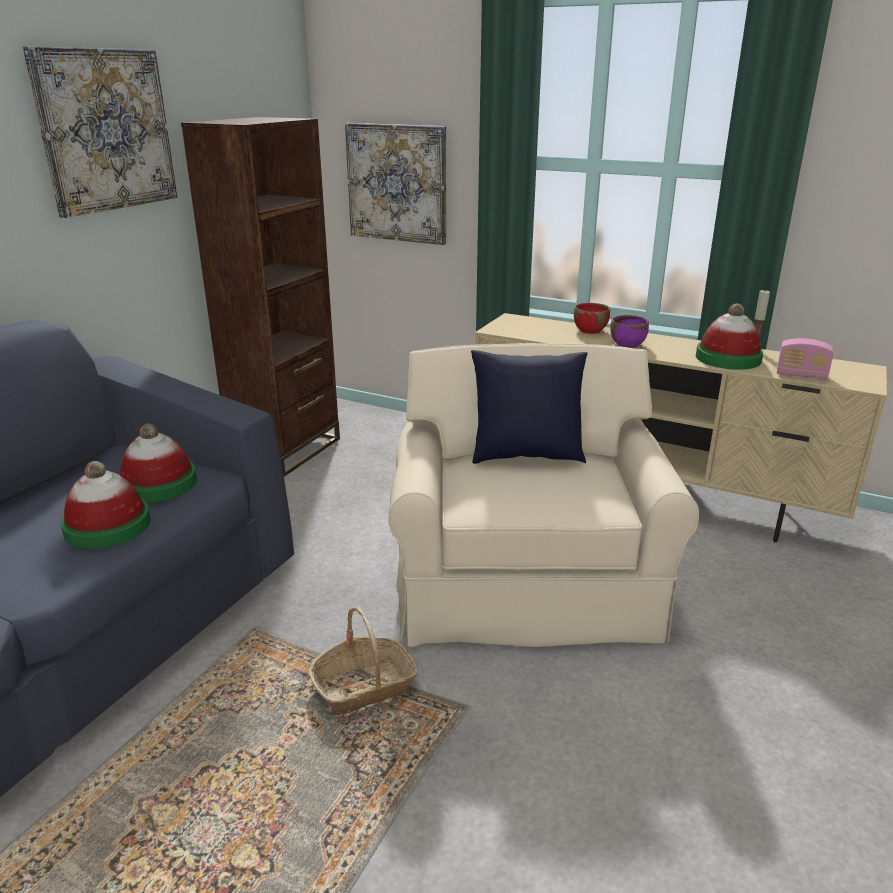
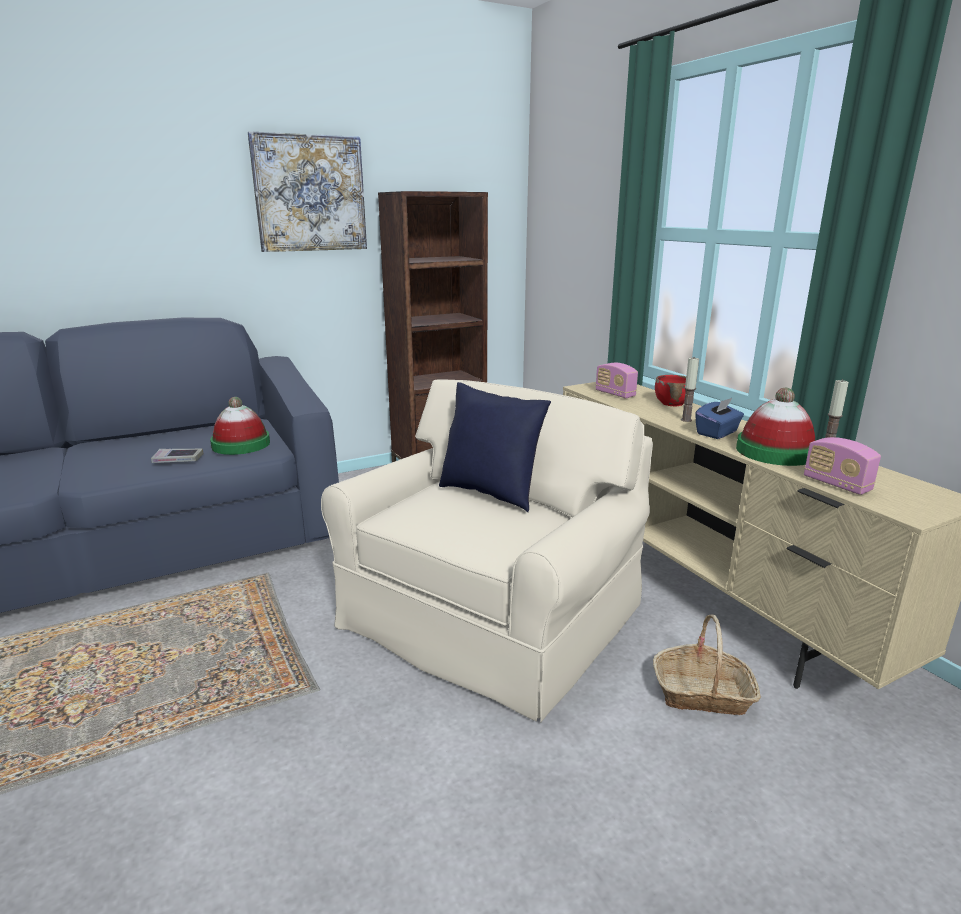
camera: 35 degrees right, 5 degrees down
(107, 526) = (178, 459): hat -> book
(364, 687) = (275, 641): basket -> basket (702, 693)
(397, 183) = (571, 254): picture -> none
(532, 331) = (615, 394): none -> radio
(628, 344) = (686, 420): purple bowl -> candle
(668, 351) = (717, 433): none -> blue tissue box

